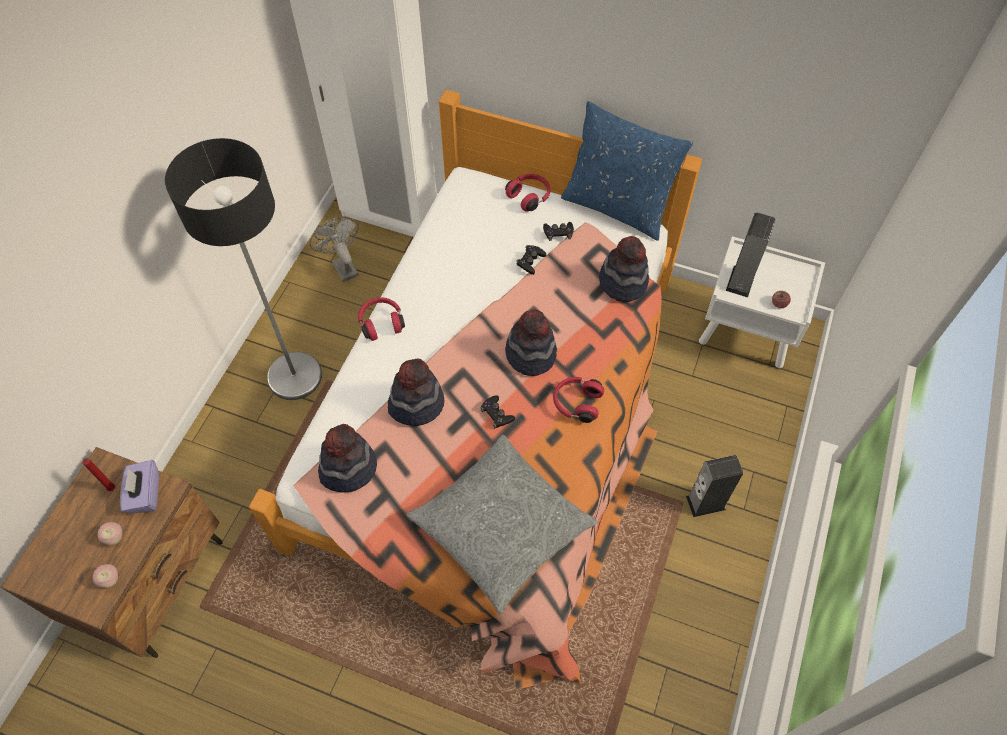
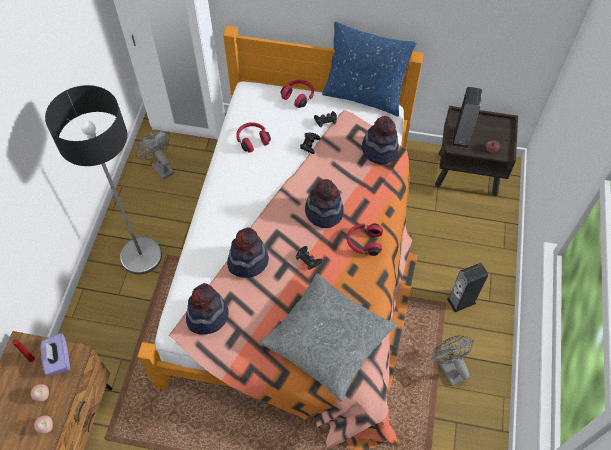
camera: 10 degrees left, 0 degrees up
(381, 322) = (208, 205): red headphones -> red headphones (252, 140)
(670, 590) = (448, 367): none -> grey fan
(747, 332) = (468, 174): white nightstand -> brown nightstand

